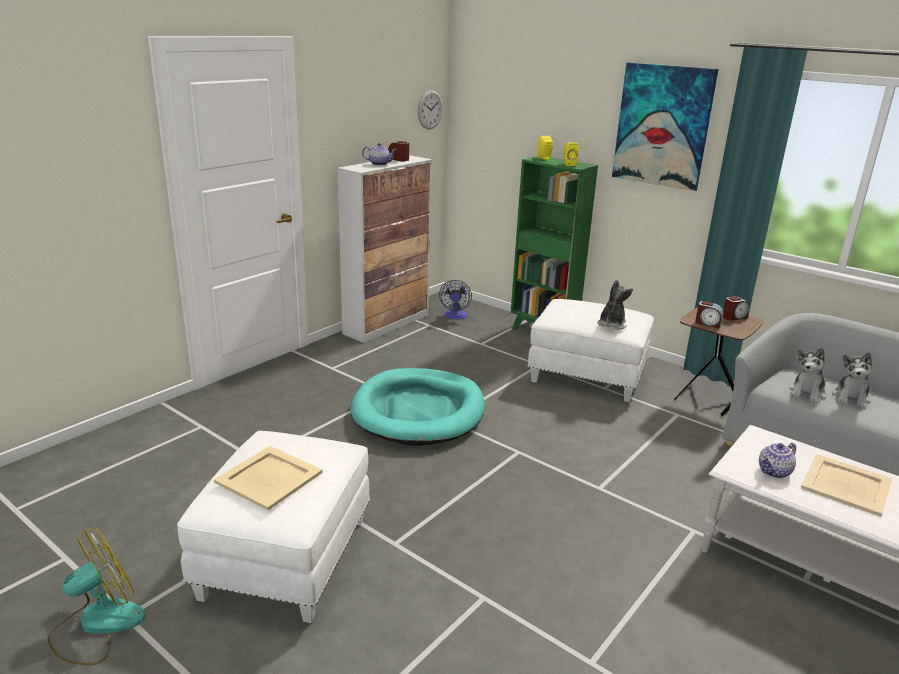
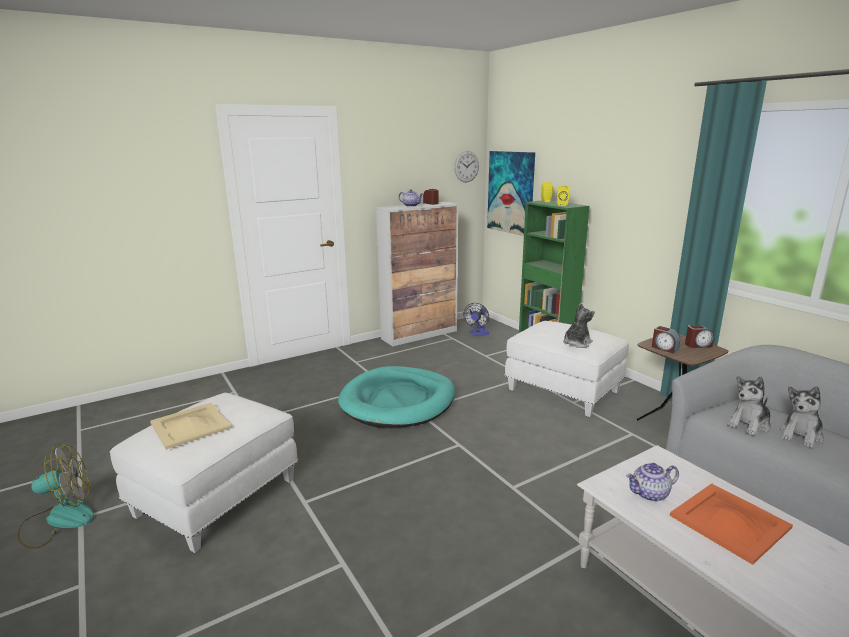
camera: 20 degrees right, 5 degrees down
(662, 126) = (642, 167): picture -> picture (511, 192)
(847, 485) = (730, 522): beige tray -> orange tray

